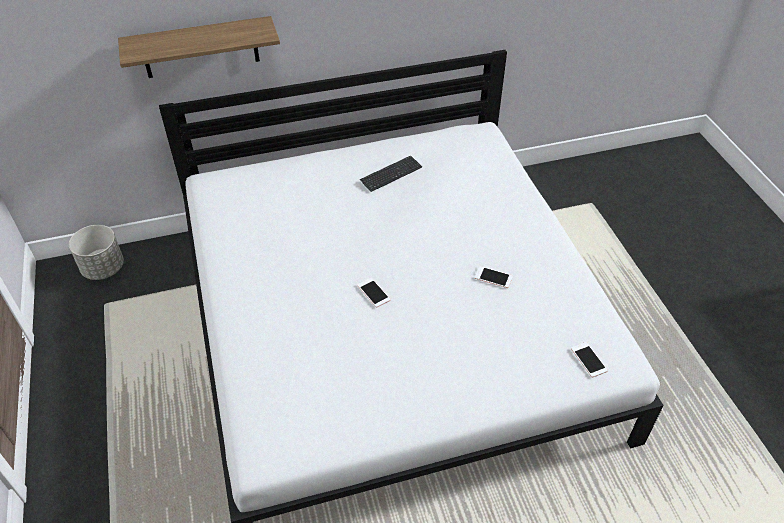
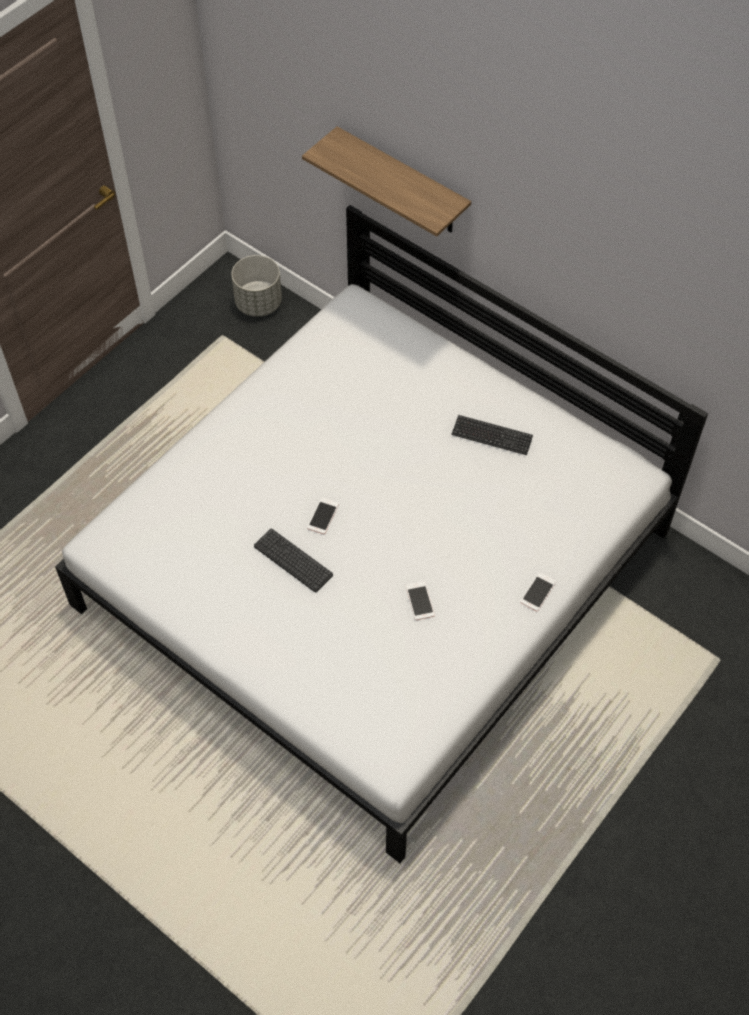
camera: 55 degrees right, 10 degrees up
(397, 331) = (293, 560): none -> keyboard
(588, 360) = (375, 731): phone -> phone (538, 592)

